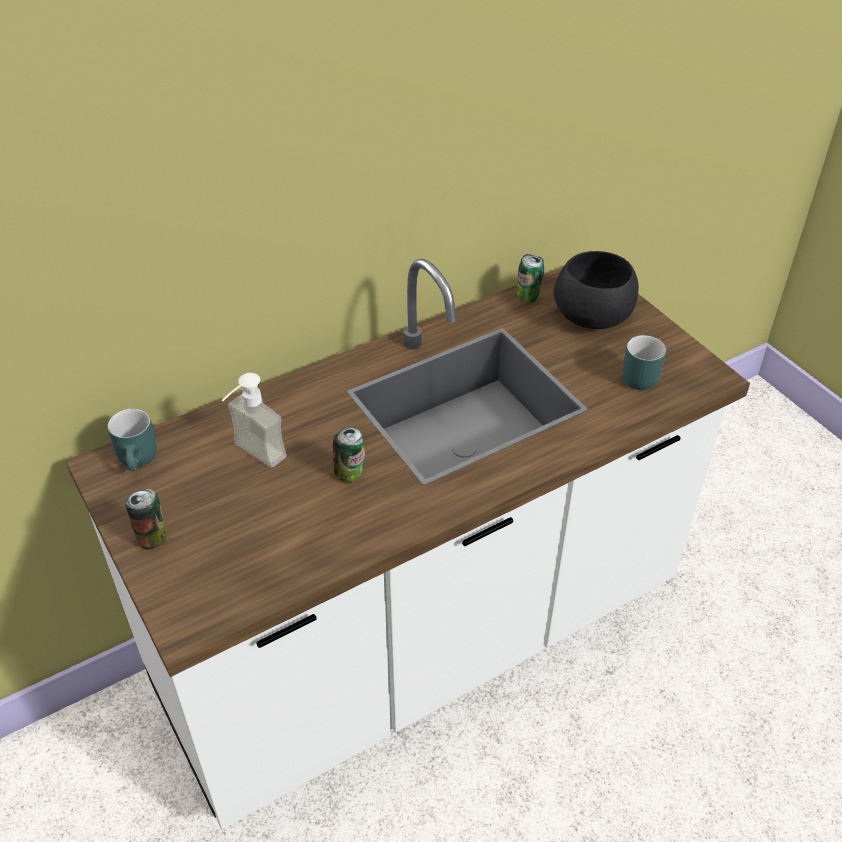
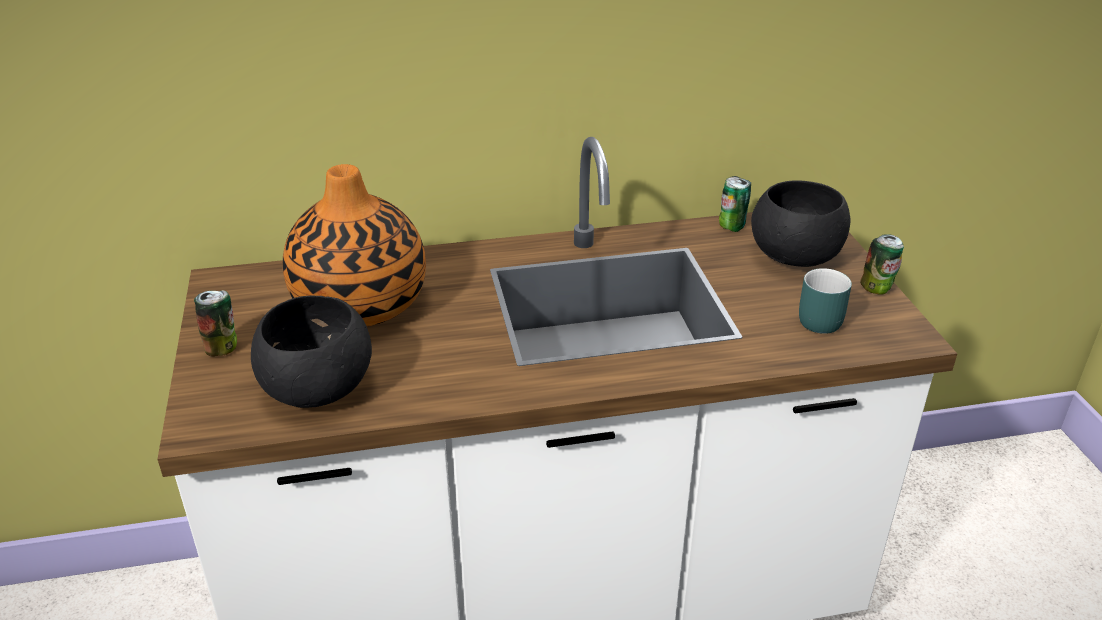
camera: 20 degrees right, 10 degrees down
(140, 459) = (256, 283): turquoise mug -> none
(252, 457) = (361, 303): soap dispenser -> vase
(264, 556) = (315, 389): none -> black bowl
(351, 474) = (448, 339): can -> can (877, 288)

